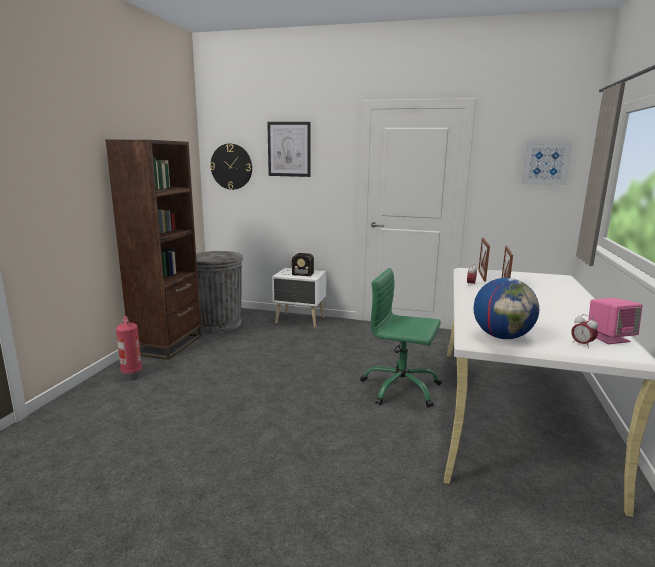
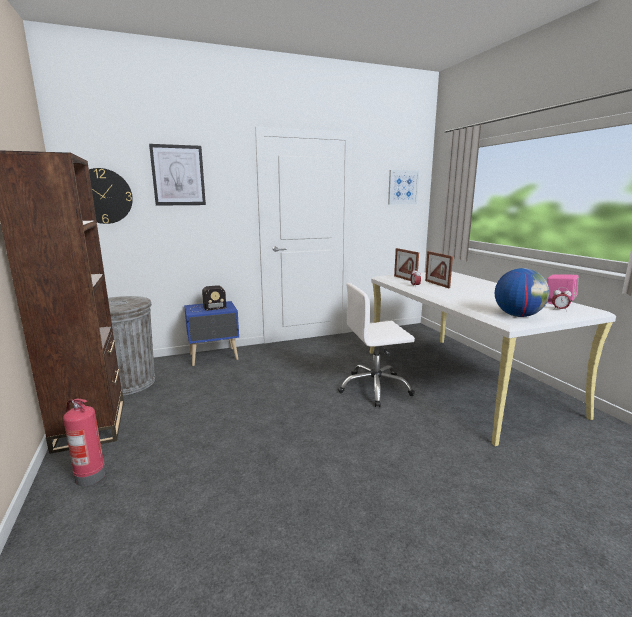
camera: 35 degrees left, 0 degrees up
(300, 320) = (214, 357): white nightstand -> blue nightstand
(400, 388) = (375, 388): green office chair -> white office chair

